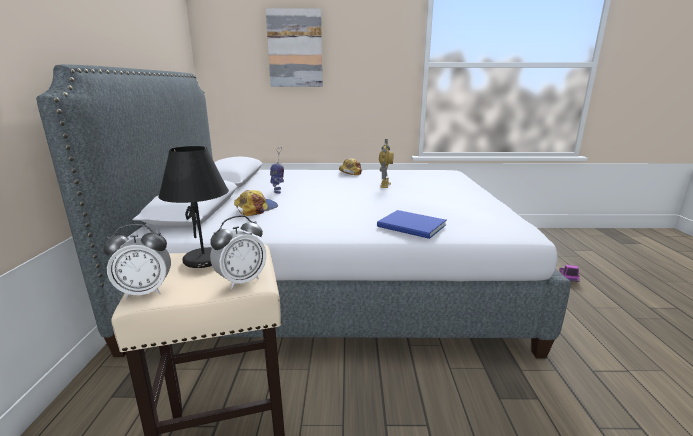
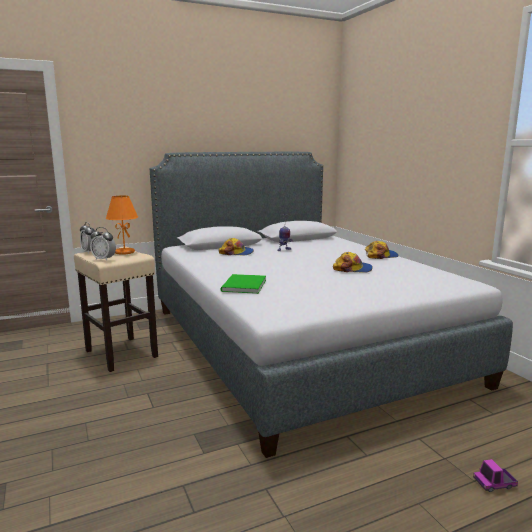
camera: 65 degrees right, 5 degrees down
(204, 260) = (124, 252): black table lamp -> orange table lamp
(295, 49) = (395, 128): picture -> none
(384, 185) = (353, 269): toy robot -> cap
(412, 226) = (242, 286): blue book -> green book

